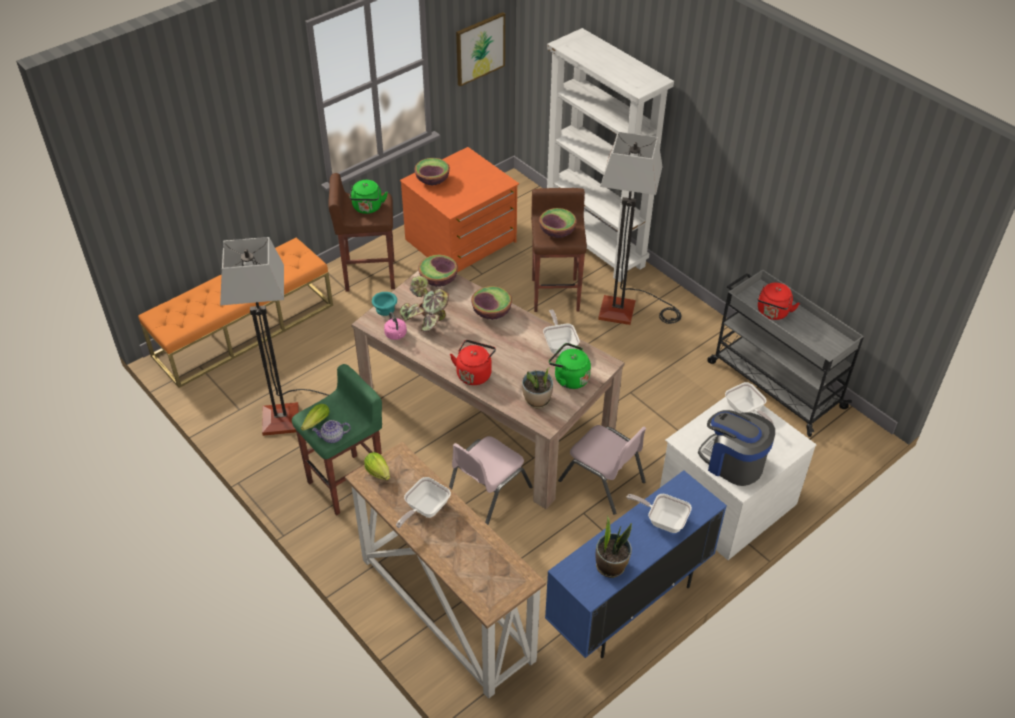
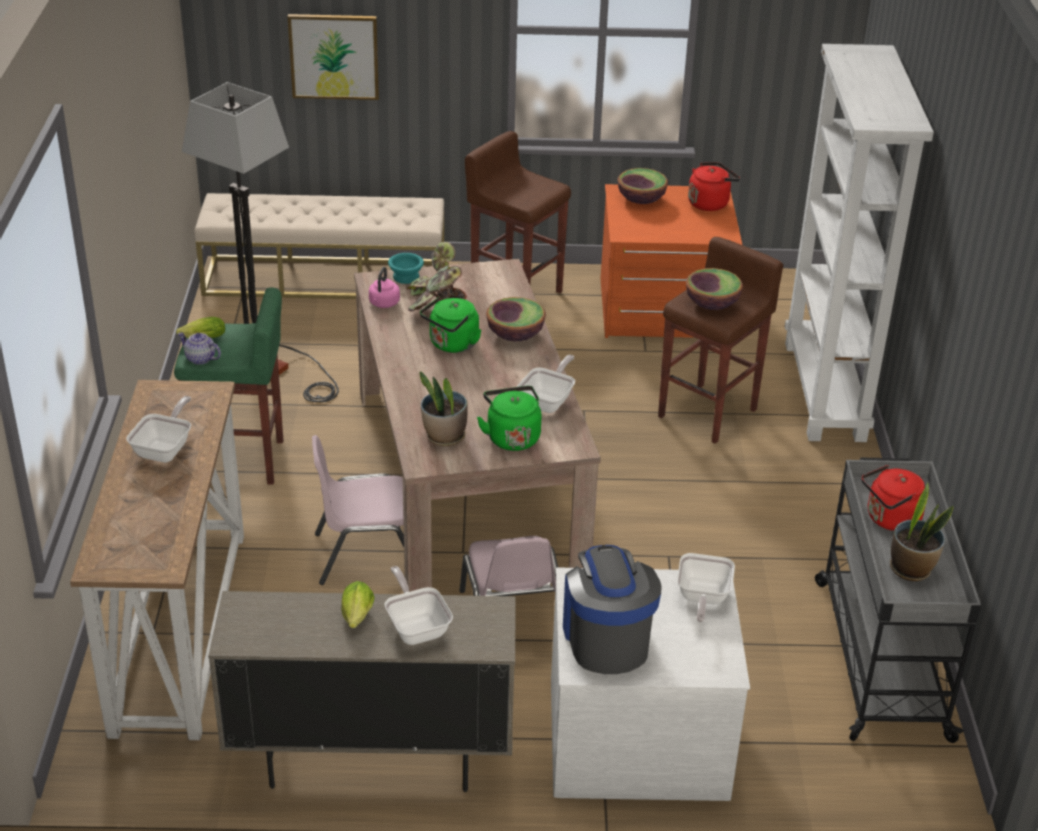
camera: 40 degrees right, 10 degrees down
(244, 330) = (325, 278): orange bench -> beige bench
(367, 208) = (524, 188): green kettle -> green kettle (452, 345)
(379, 474) = (171, 395): lettuce -> lettuce (357, 618)
(424, 510) = (165, 449): frying pan -> frying pan turned 120 degrees clockwise
(438, 280) = (500, 279): bowl -> none
(474, 373) = (414, 377): red kettle -> red kettle (710, 203)
(480, 48) = (790, 54): picture -> picture (334, 56)
(611, 566) = (293, 630): potted plant -> potted plant (911, 569)
(628, 605) = (370, 760): blue cabinet -> beige cabinet
(629, 310) = (782, 475): floor lamp -> none

